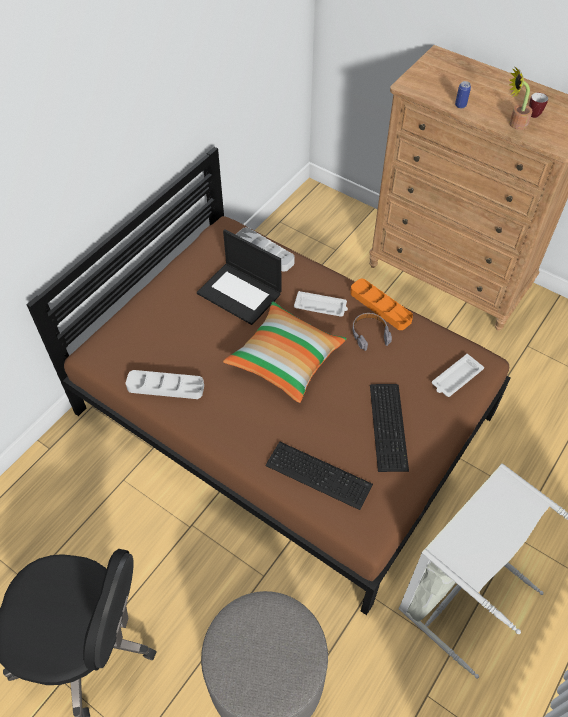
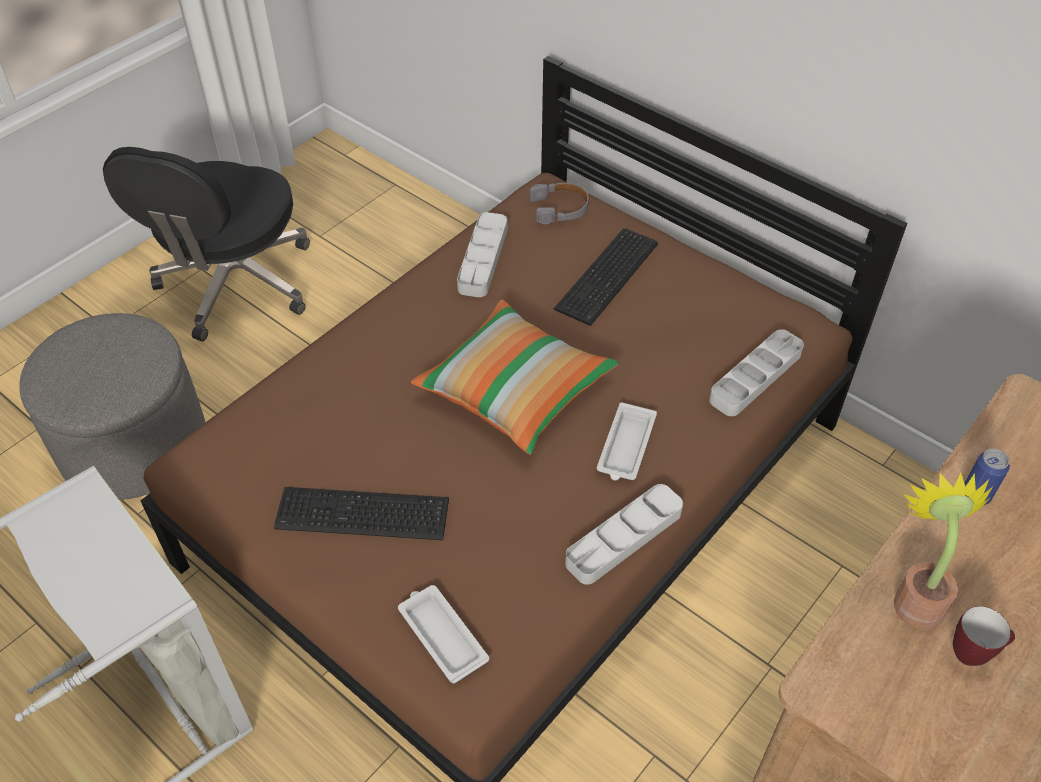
camera: 95 degrees right, 5 degrees down
(240, 293) = (656, 340): laptop -> none
(318, 473) = (302, 413): keyboard -> keyboard (610, 276)
(370, 334) = (560, 512): grey headphones -> grey headphones (560, 208)
(380, 307) = (624, 537): orange tray -> grey tray

